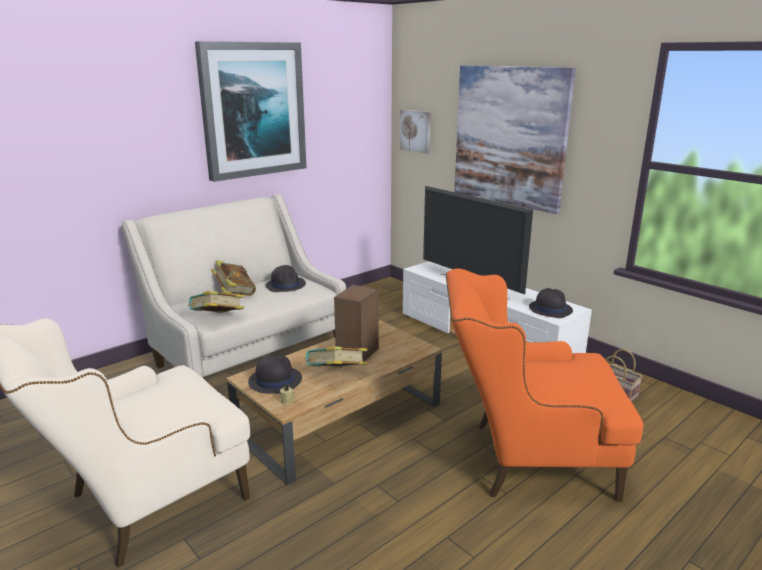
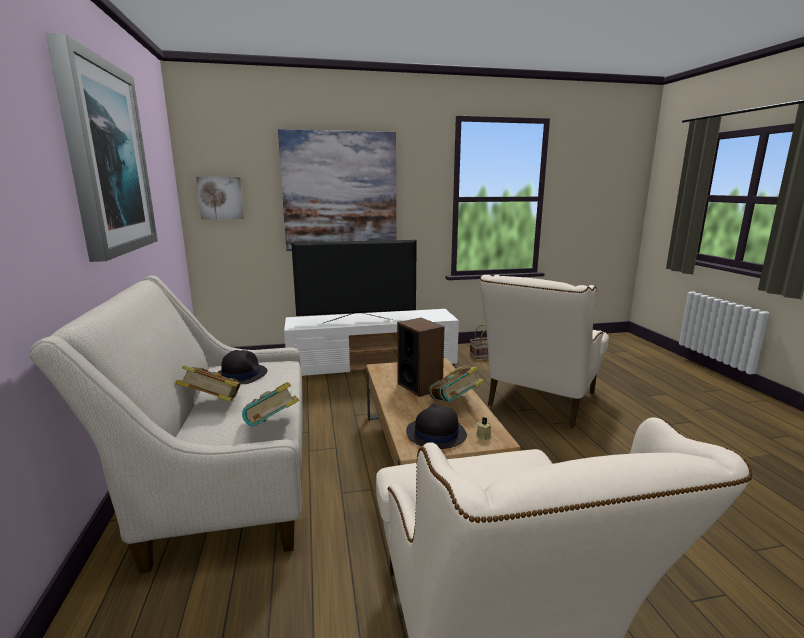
camera: 60 degrees left, 5 degrees down
(525, 459) = (538, 403): orange armchair -> beige armchair
(550, 309) = (432, 315): black hat -> none

